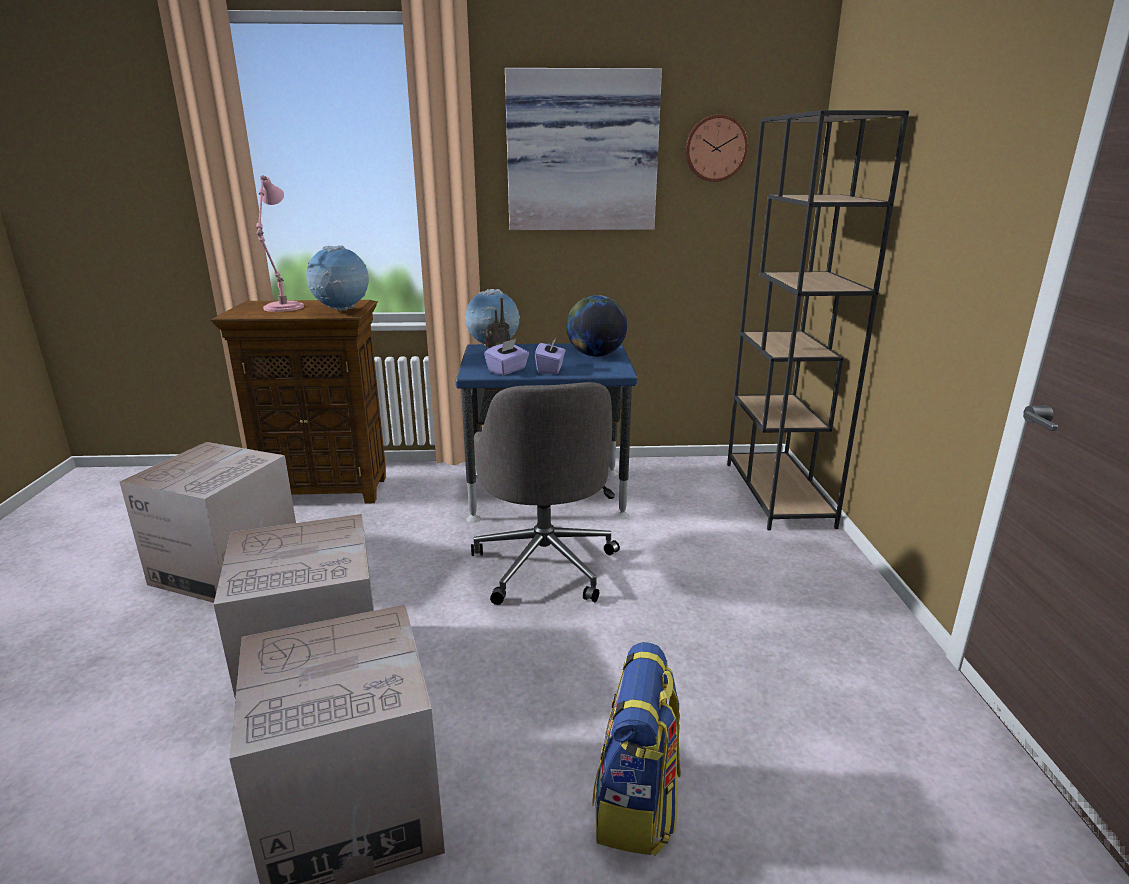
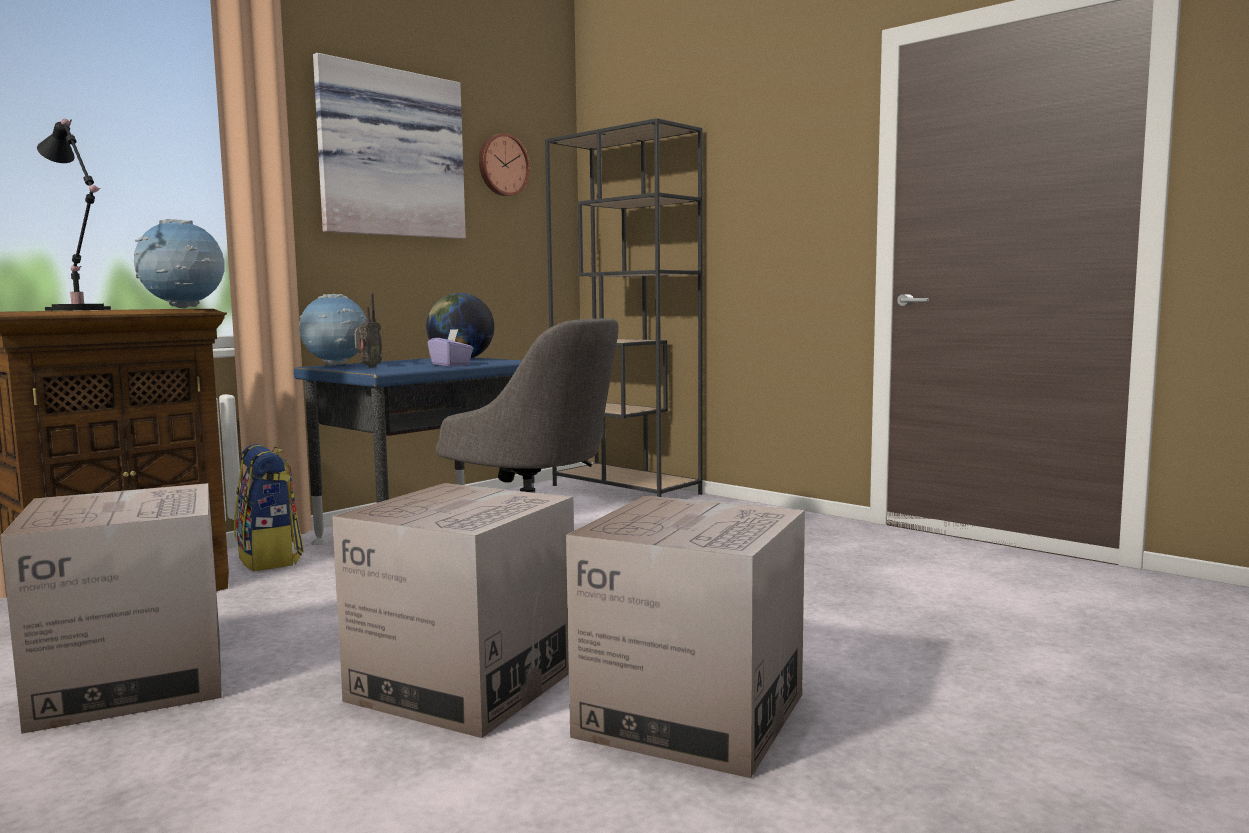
camera: 45 degrees left, 15 degrees down
(282, 308) = (80, 310): pink table lamp -> black table lamp
(507, 370) = (410, 368): purple tissue box -> none
(637, 805) = (857, 627): backpack -> backpack (270, 559)

